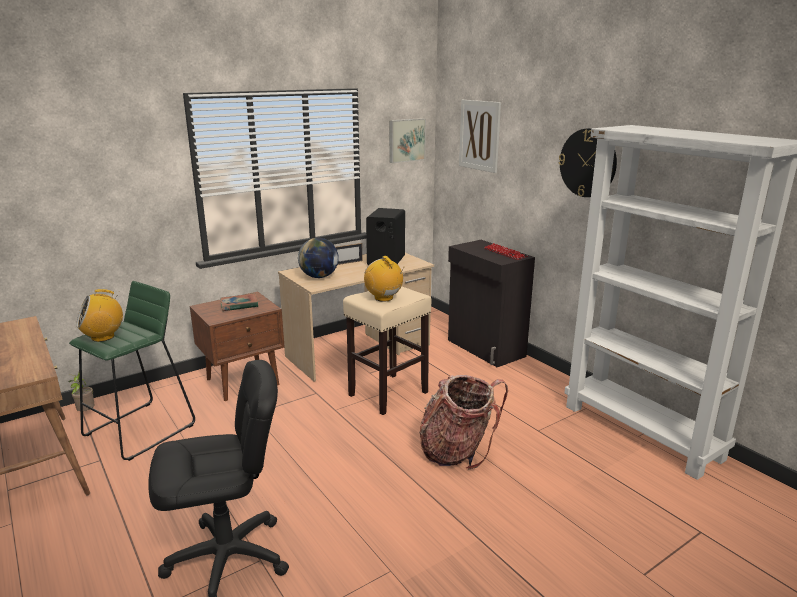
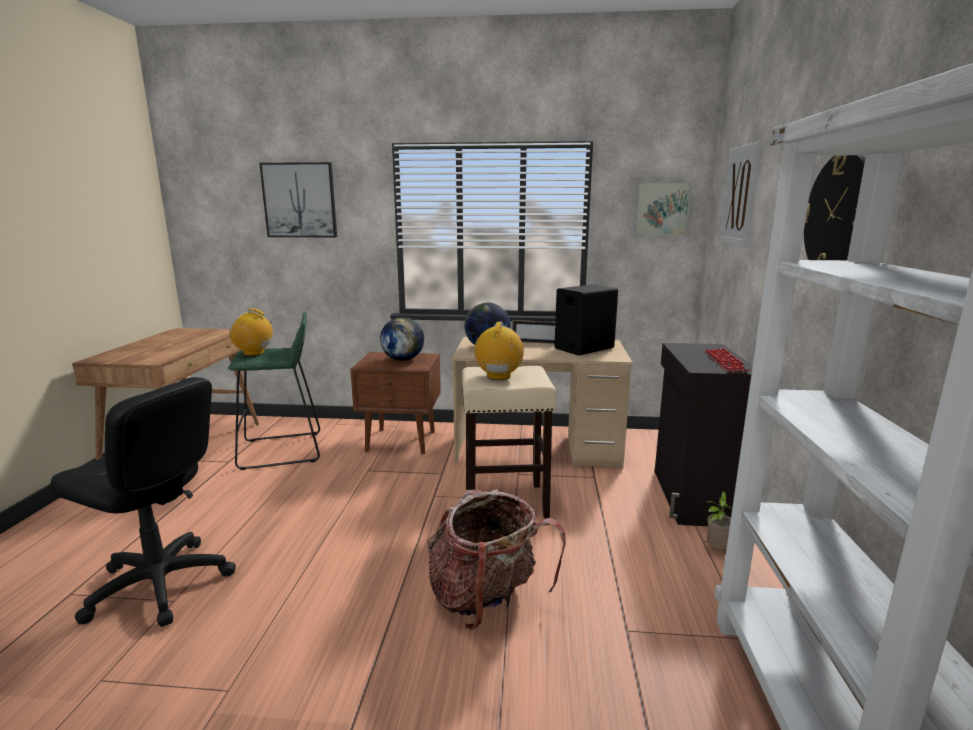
camera: 40 degrees right, 5 degrees down
(80, 158) = (300, 200): none -> picture
(85, 412) = (275, 425): potted plant -> potted plant (716, 550)
(239, 305) = (403, 360): book -> globe

